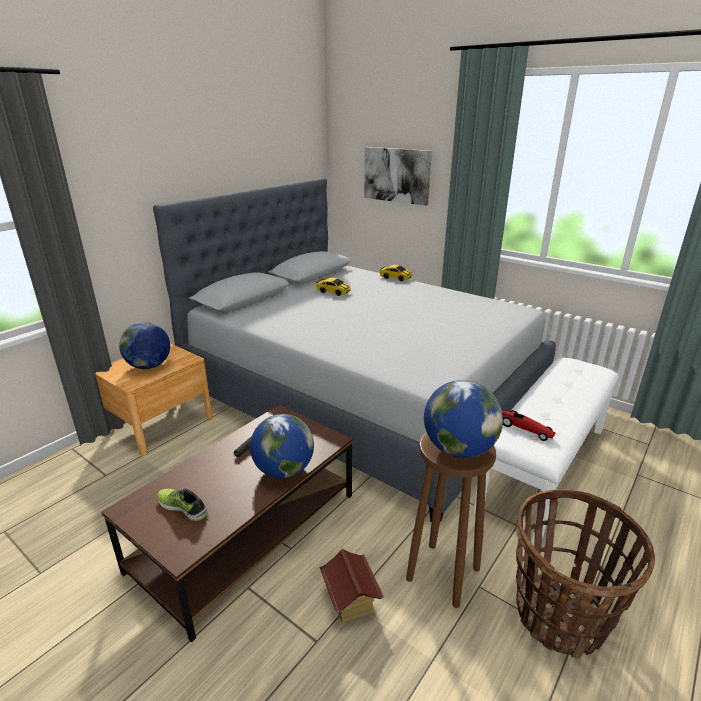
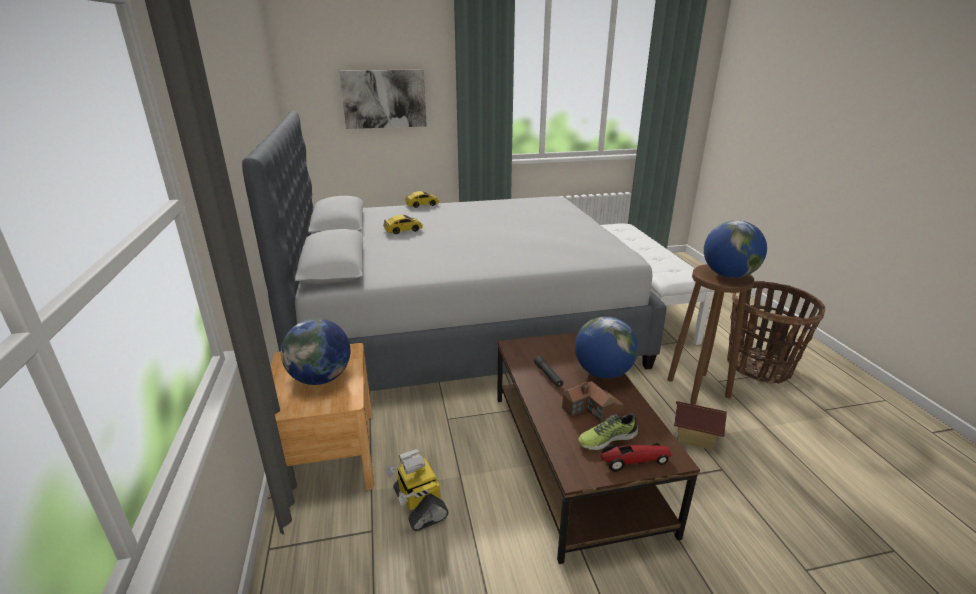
camera: 50 degrees left, 0 degrees up
(139, 481) = (419, 504): none -> toy robot
(219, 485) = (592, 409): none -> toy house
(525, 430) = (666, 269): toy car -> toy car (634, 461)

